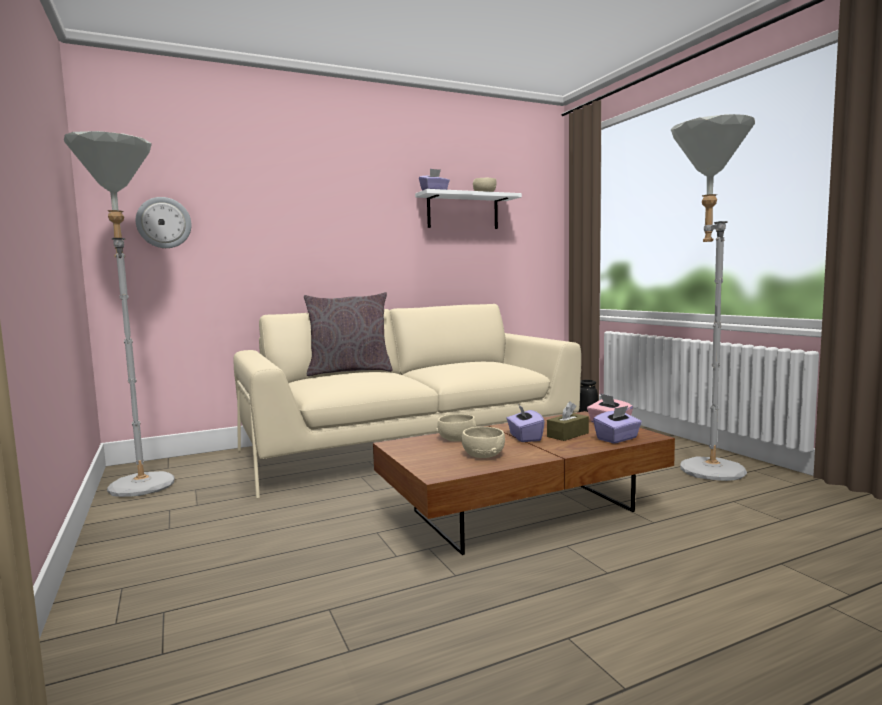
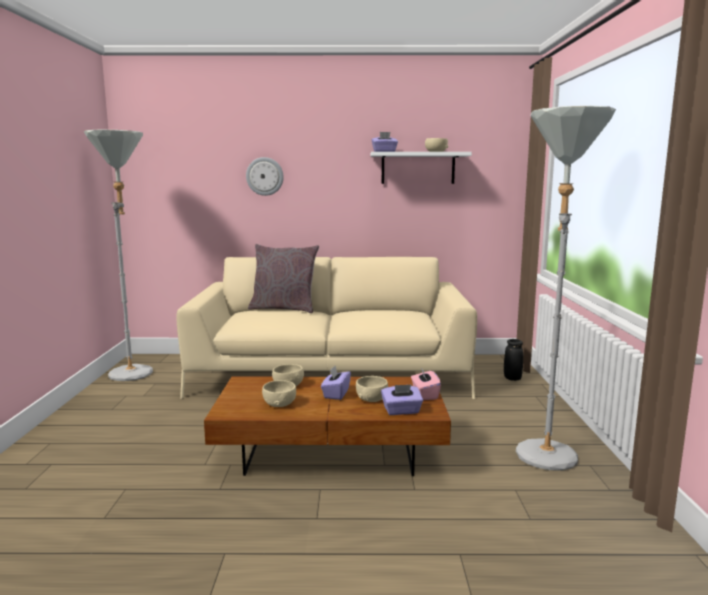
camera: 25 degrees right, 5 degrees up
(164, 223) = (167, 183): wall clock -> wall clock (265, 176)
(567, 435) = (371, 398): brown tissue box -> beige bowl

